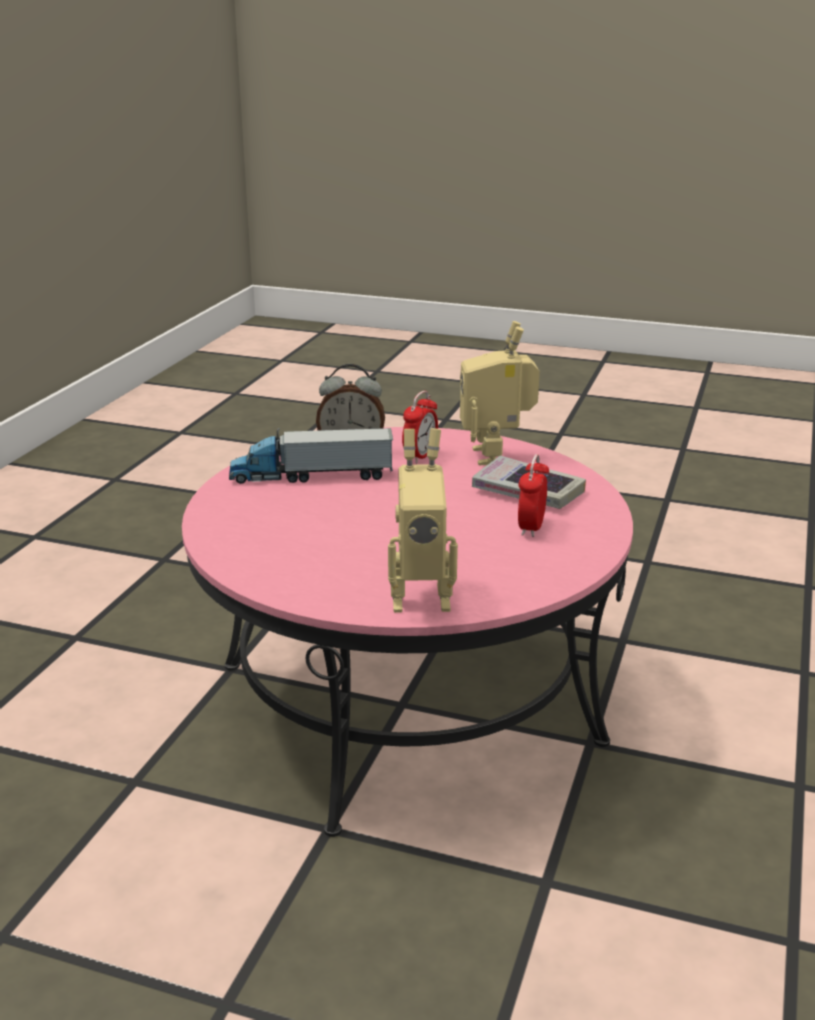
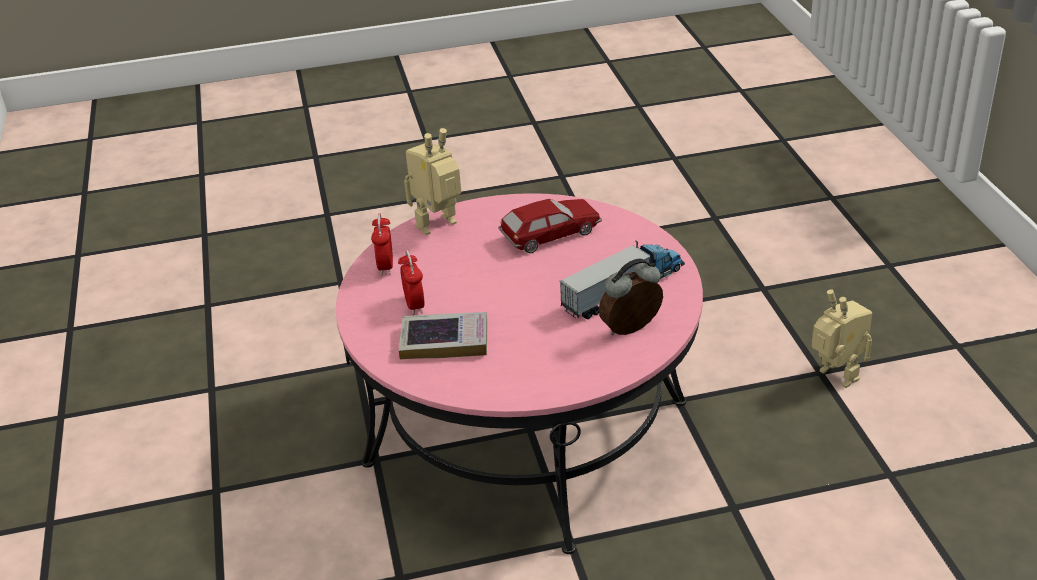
camera: 150 degrees right, 10 degrees up
(303, 543) = (551, 234): none -> toy car
(420, 456) = (568, 347): alarm clock -> alarm clock (385, 266)
(496, 456) = (506, 376): toy robot -> toy robot (834, 378)

